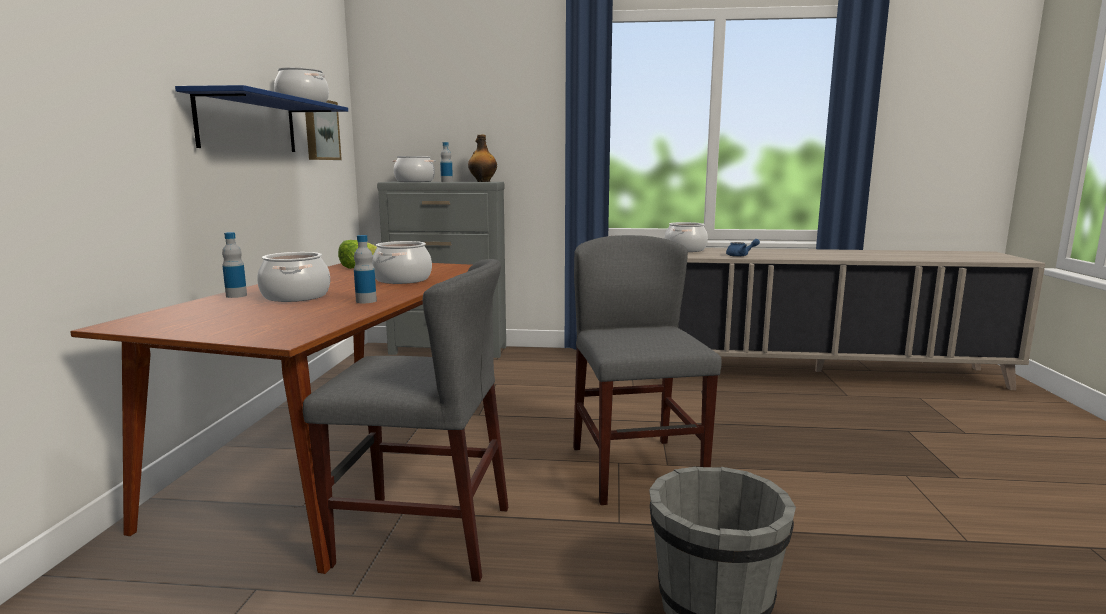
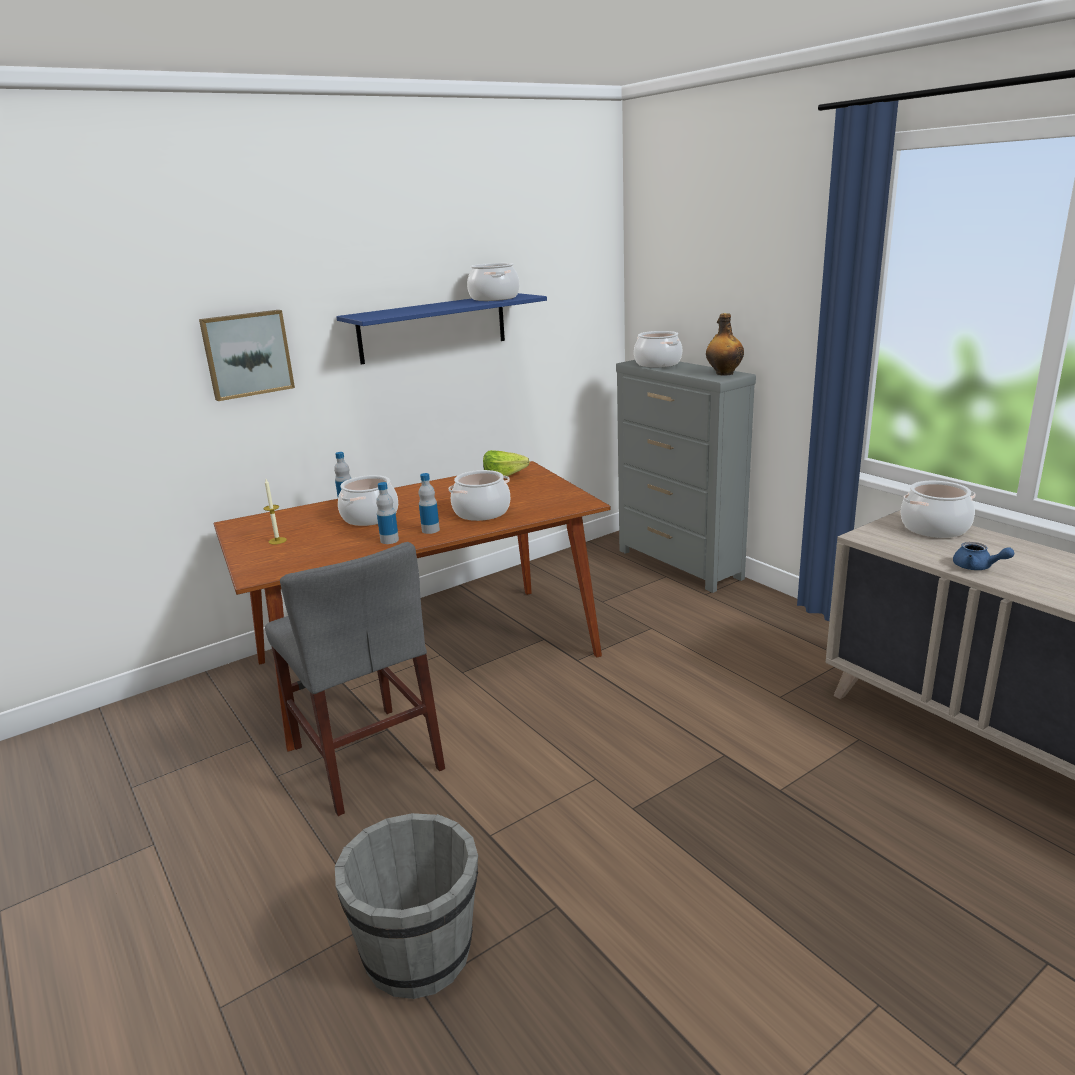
camera: 50 degrees right, 10 degrees up
(228, 322) = (277, 541): none -> candle
(320, 130) = (554, 307): picture -> picture (247, 354)
(446, 182) = (682, 370): bottle -> bottle (430, 530)
(636, 470) = (594, 796): grey chair -> none

